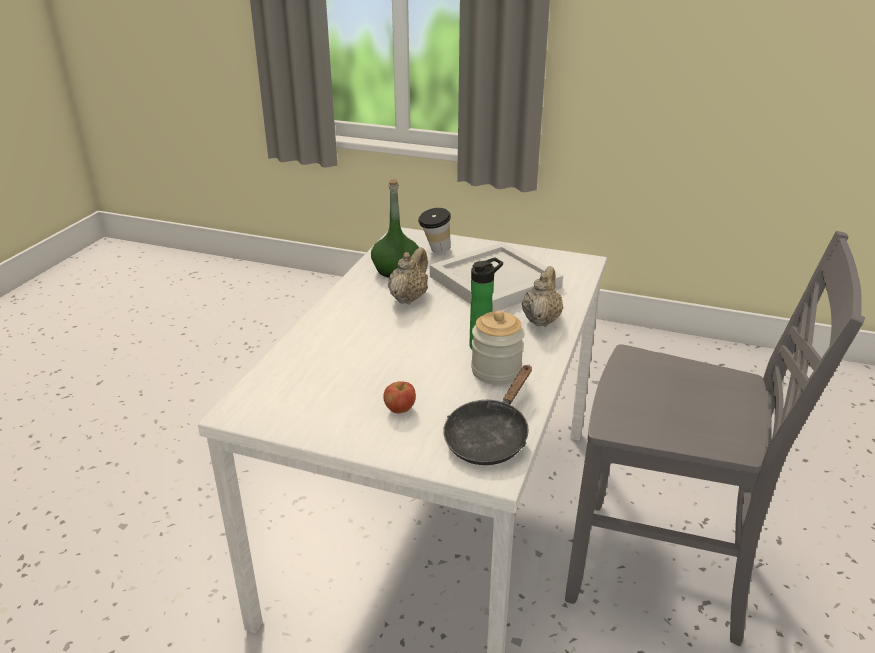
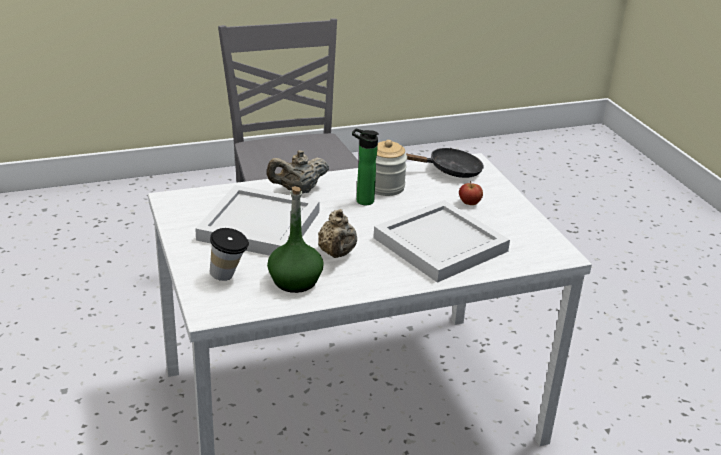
camera: 130 degrees left, 0 degrees up
(355, 350) = (438, 244): none -> white tray
(408, 298) = (337, 254): beige teapot -> beige teapot turned 75 degrees counterclockwise

